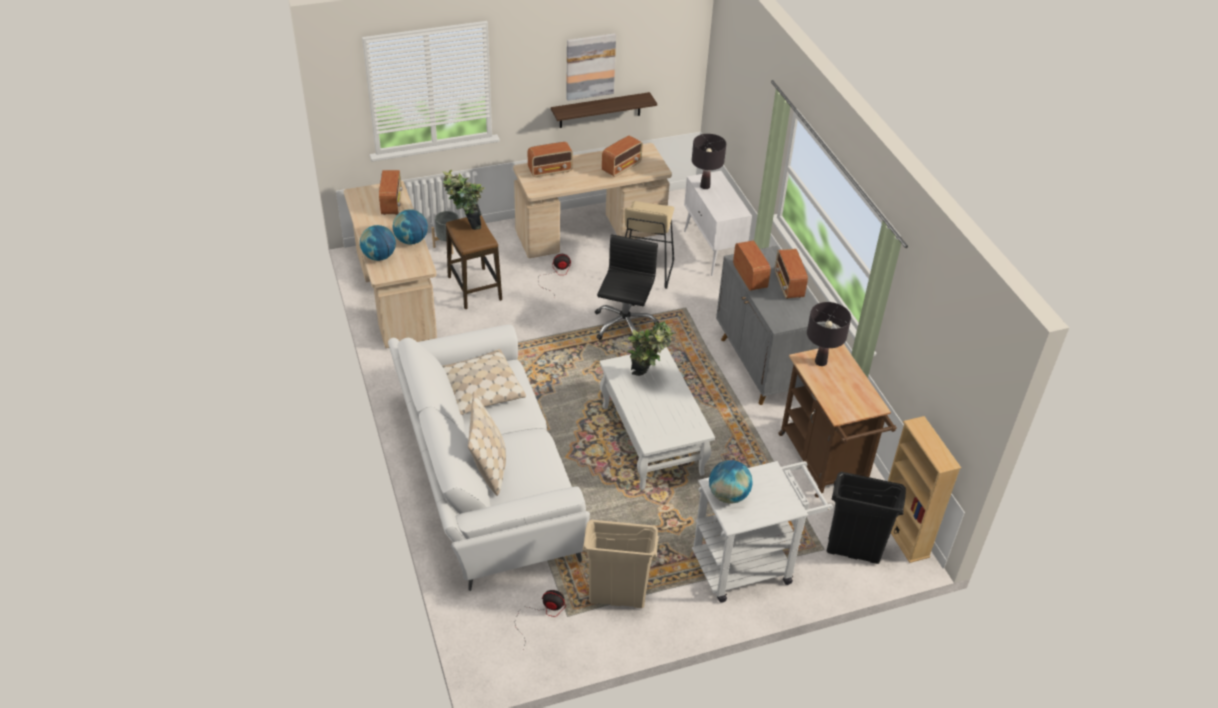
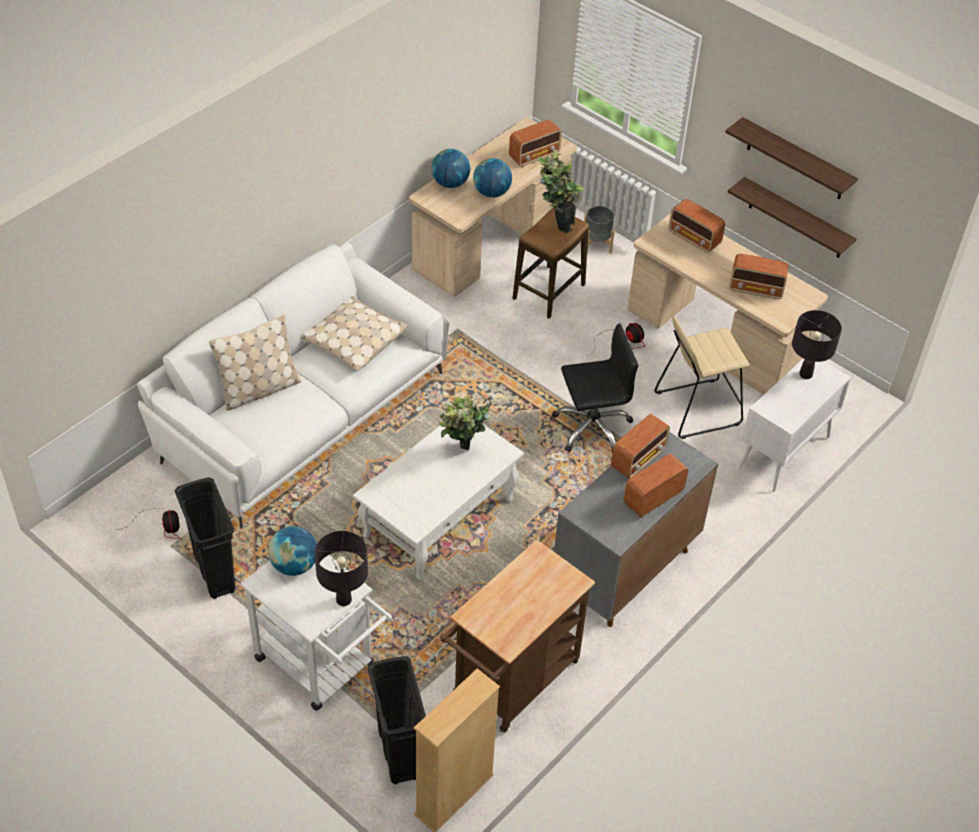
camera: 60 degrees right, 5 degrees up
(590, 66) = (796, 160): picture -> shelf
(616, 597) = (214, 573): beige trash can -> black trash can
(821, 362) = (545, 571): black table lamp -> black table lamp (344, 600)

